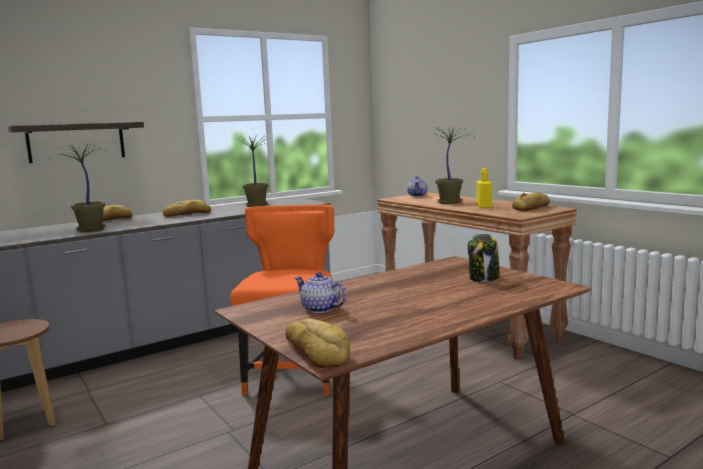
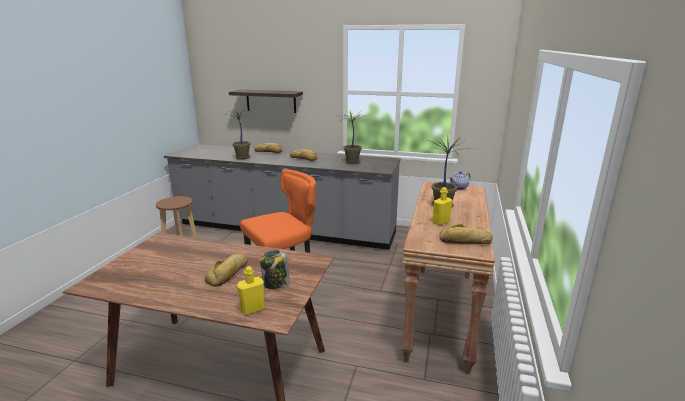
camera: 50 degrees right, 10 degrees up
(317, 351) = (99, 278): bread -> bread (229, 273)
(320, 309) = (171, 255): teapot -> none
(528, 291) = (252, 309): none -> yellow bottle

